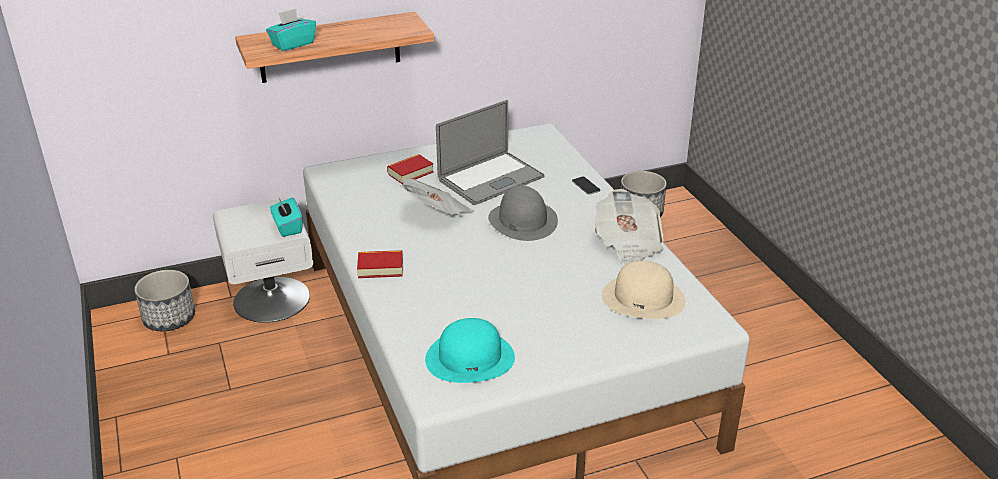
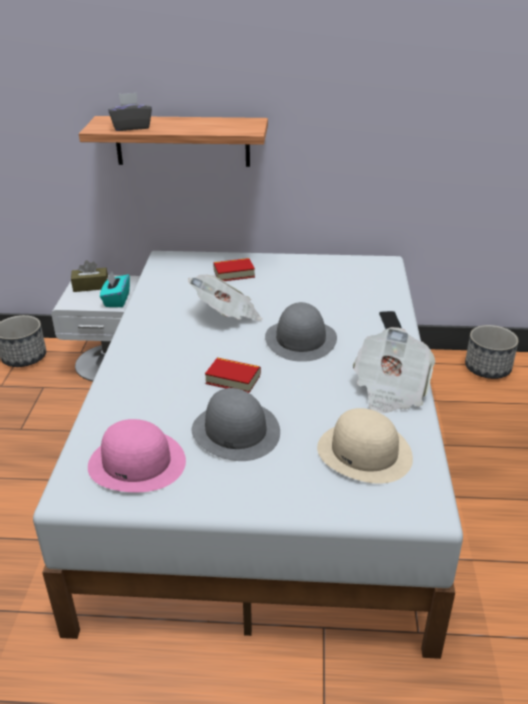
camera: 25 degrees right, 0 degrees up
(246, 219) = (91, 286): none -> brown tissue box
(293, 44) = (131, 127): turquoise tissue box -> grey tissue box
(380, 268) = (134, 351): book -> book (233, 379)
(470, 357) = (137, 462): turquoise hat -> pink hat
(491, 178) = (302, 294): laptop -> none
(530, 310) = (235, 431): none -> grey hat

